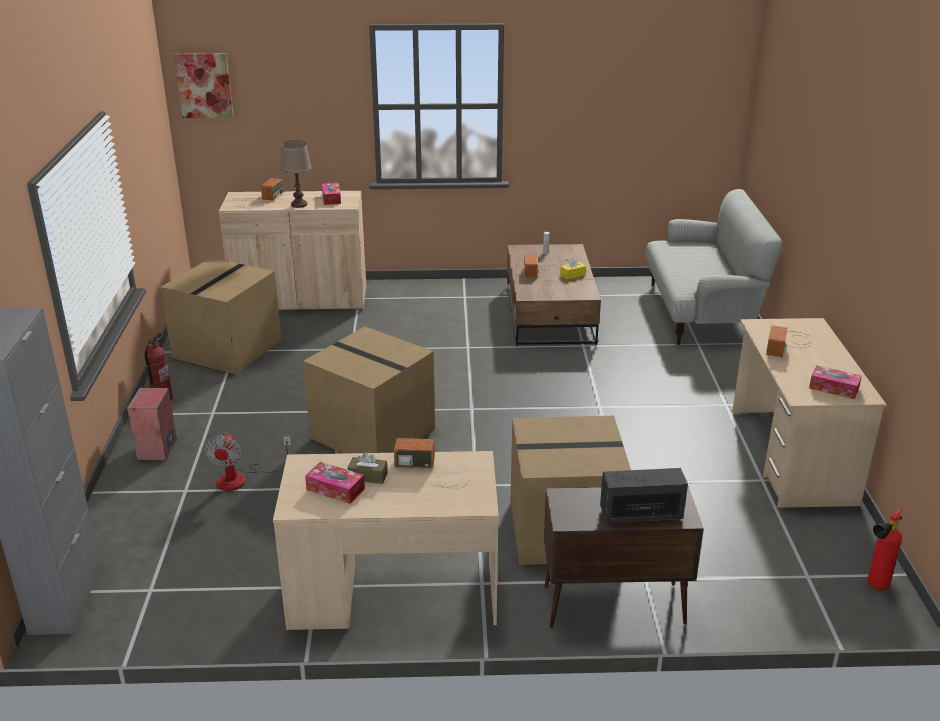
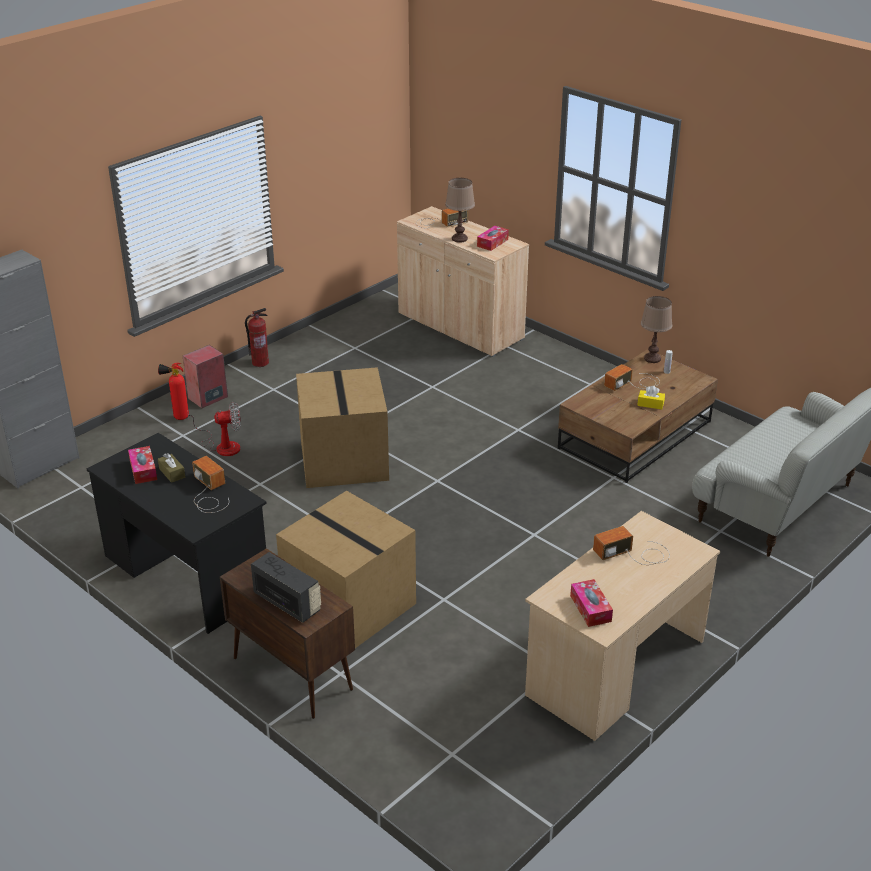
camera: 45 degrees right, 5 degrees up
(204, 85) = (435, 104): picture -> none
(227, 348) = (353, 343): cardboard box -> none
(241, 478) = (222, 446): fan -> fan turned 150 degrees counterclockwise
(393, 594) = (186, 575): beige desk -> black desk
(522, 248) = (652, 358): none -> brown table lamp
(874, 587) = (486, 798): fire extinguisher -> fire extinguisher (178, 417)

